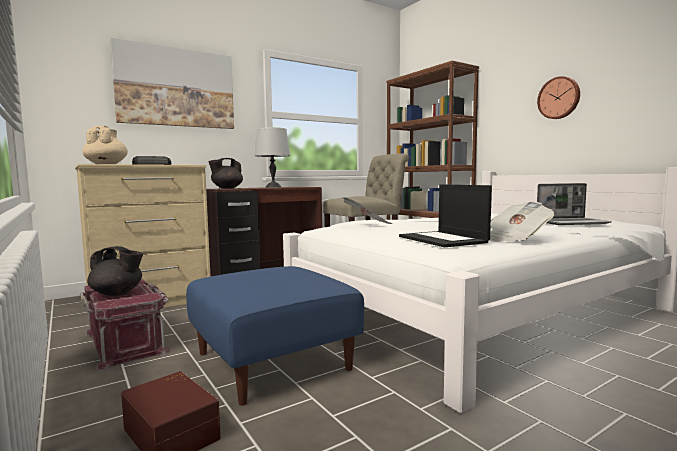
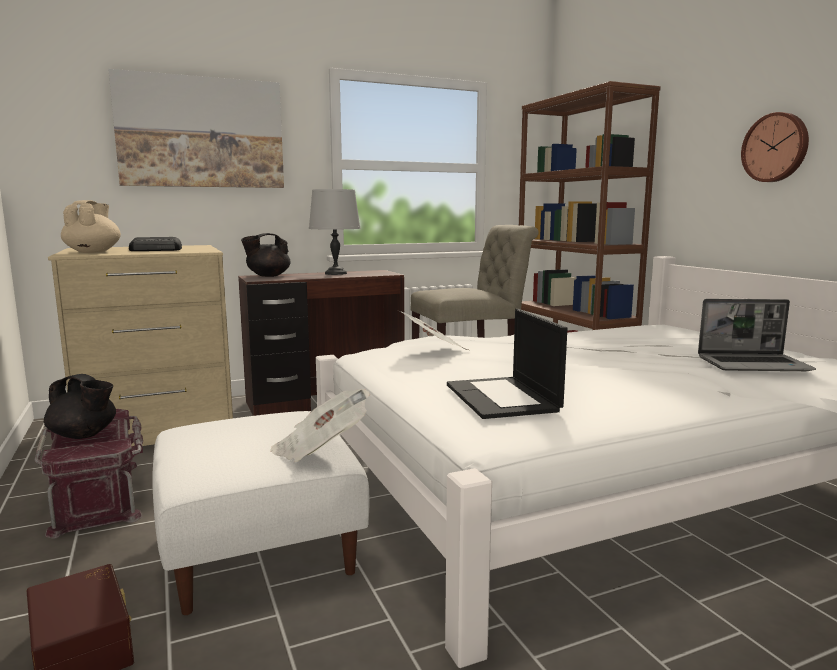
camera: 10 degrees right, 5 degrees up
(274, 361) = (260, 547): blue ottoman -> white ottoman
(515, 239) = (617, 403): newspaper -> newspaper (321, 449)

